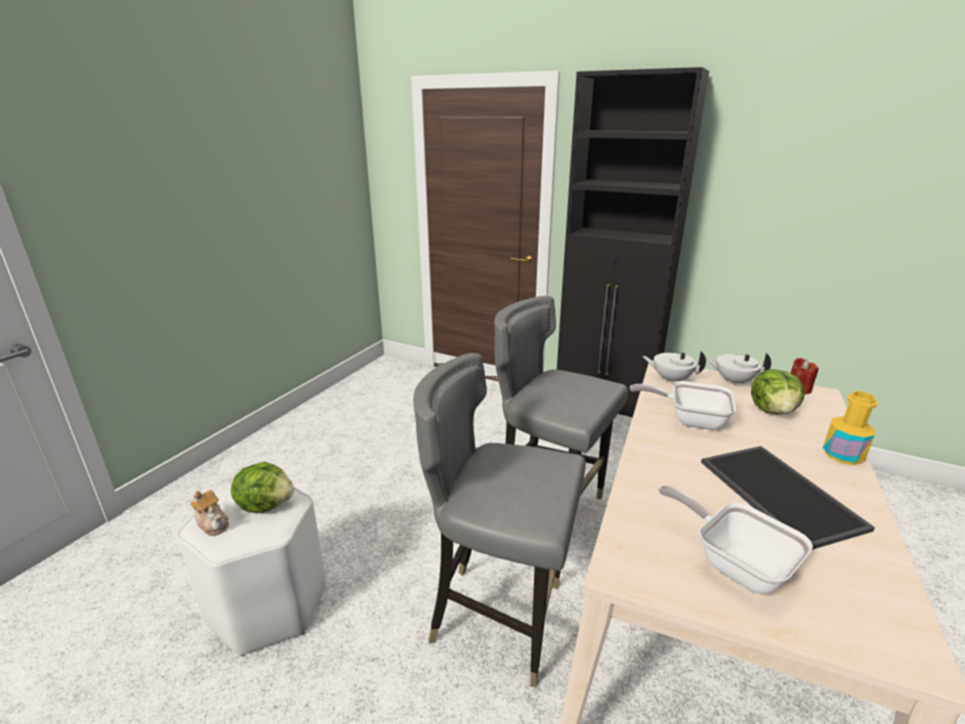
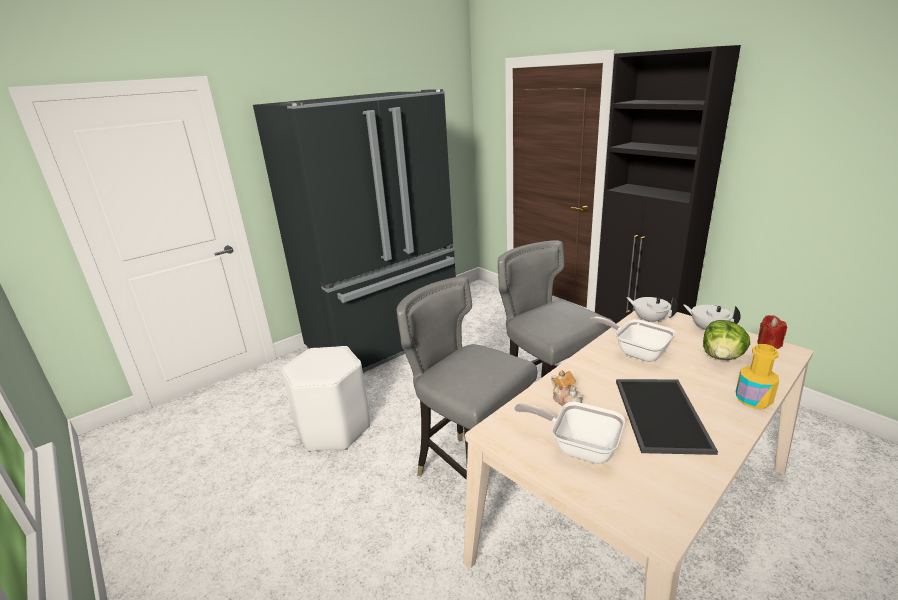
camera: 25 degrees right, 0 degrees up
(213, 523) = (301, 365): teapot -> teapot (567, 401)
(266, 504) = (333, 361): lettuce -> none
(295, 454) = (386, 341): none -> black fridge
(734, 563) = (578, 446): frying pan -> frying pan turned 45 degrees counterclockwise

